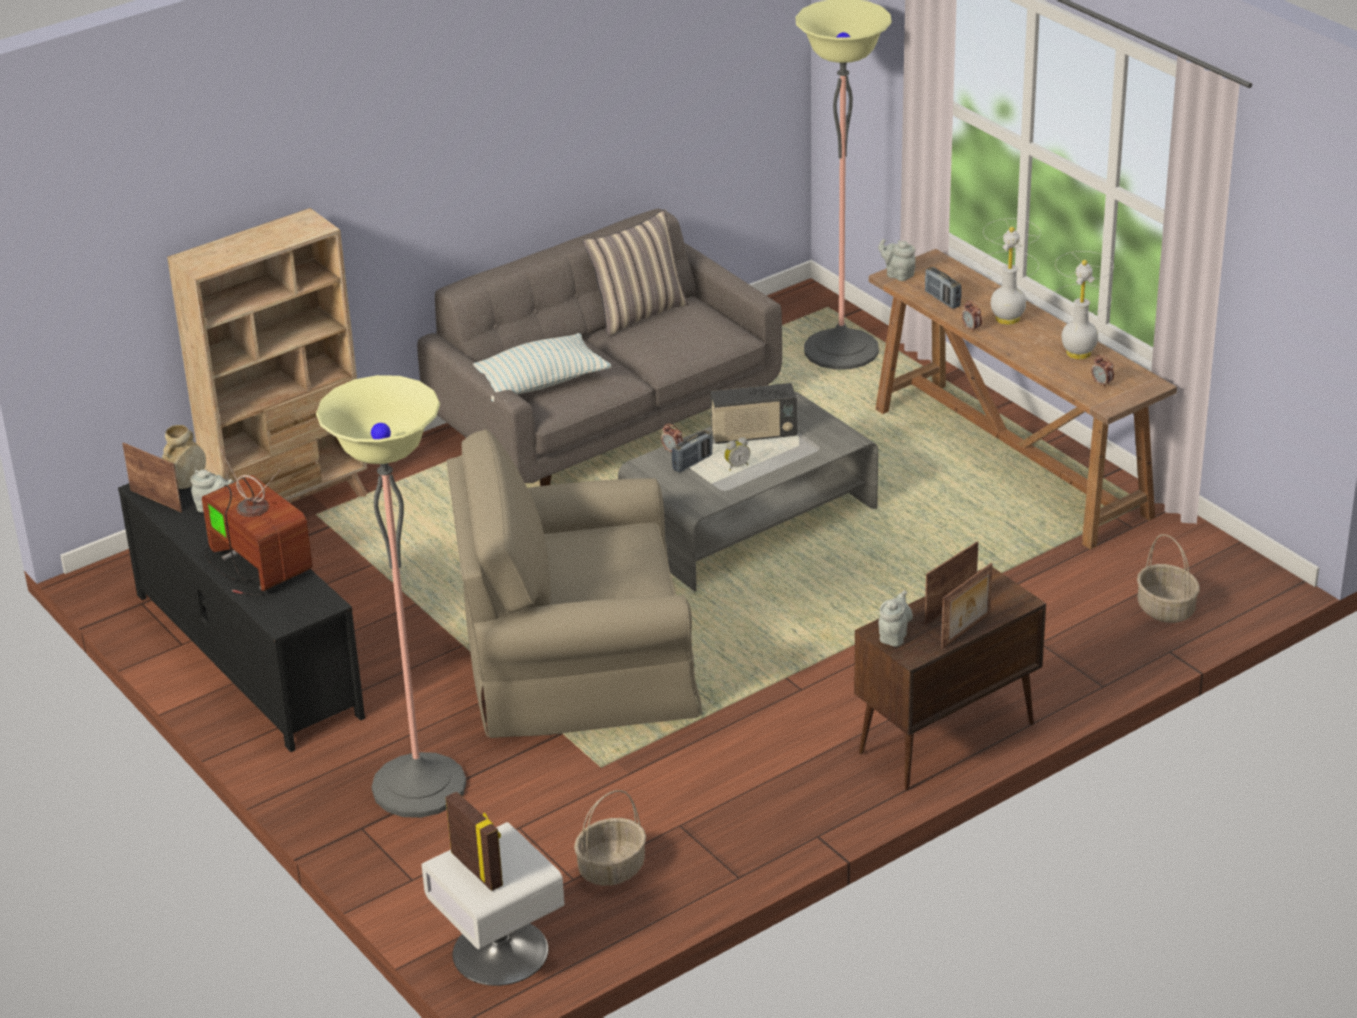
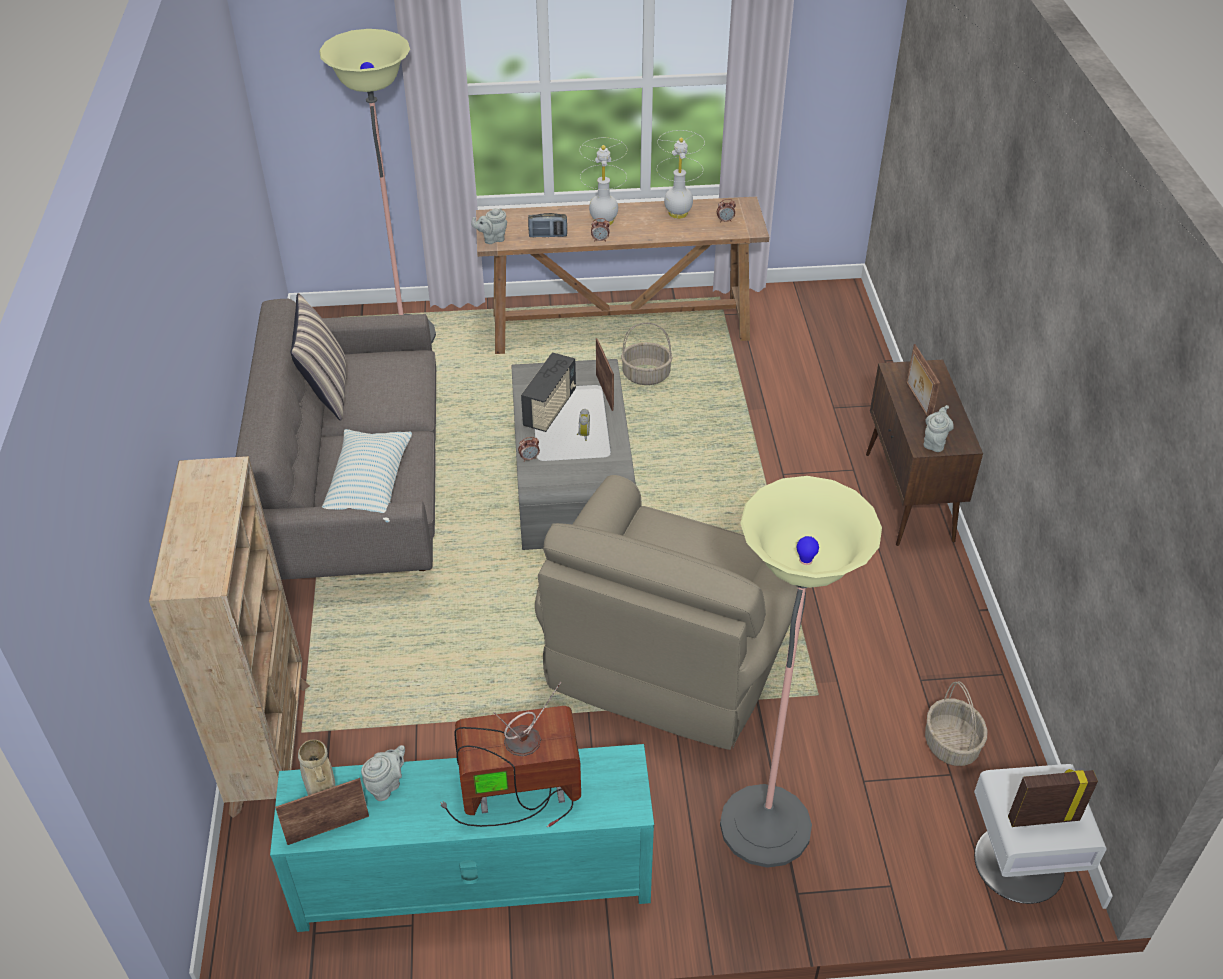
camera: 60 degrees left, 10 degrees up
(246, 654) = (473, 876): black tv stand -> turquoise tv stand
(692, 463) = (556, 455): radio -> none
(894, 636) = (935, 442): grey teapot -> grey teapot turned 60 degrees clockwise
(967, 631) = (952, 407): picture frame -> picture frame (605, 392)
(1165, 609) = (839, 341): basket -> basket (645, 375)

